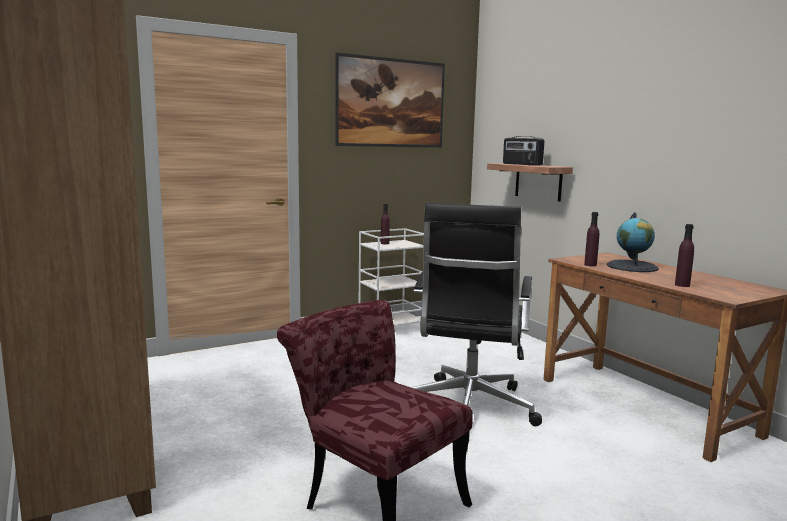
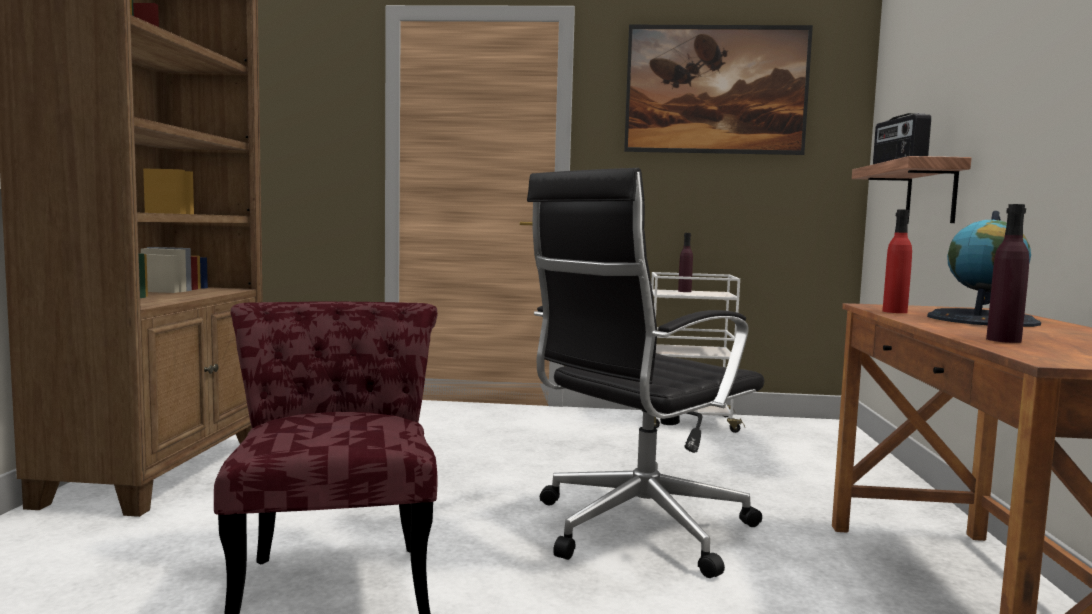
camera: 35 degrees right, 5 degrees down
(590, 265) = (894, 311): purple bottle -> red bottle

